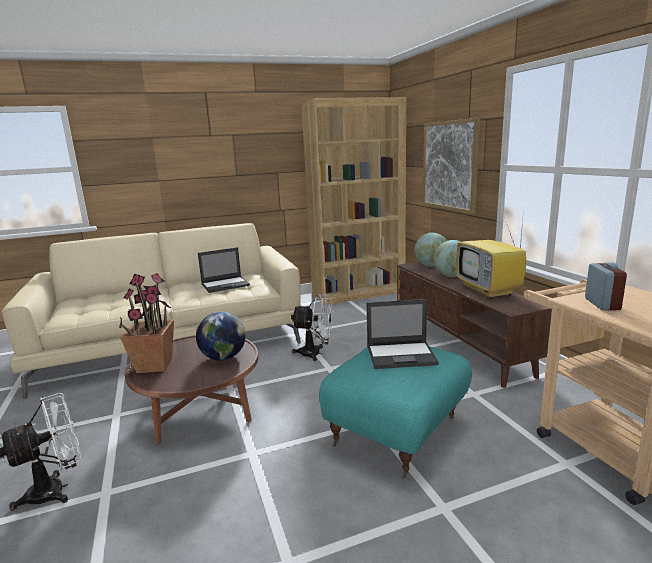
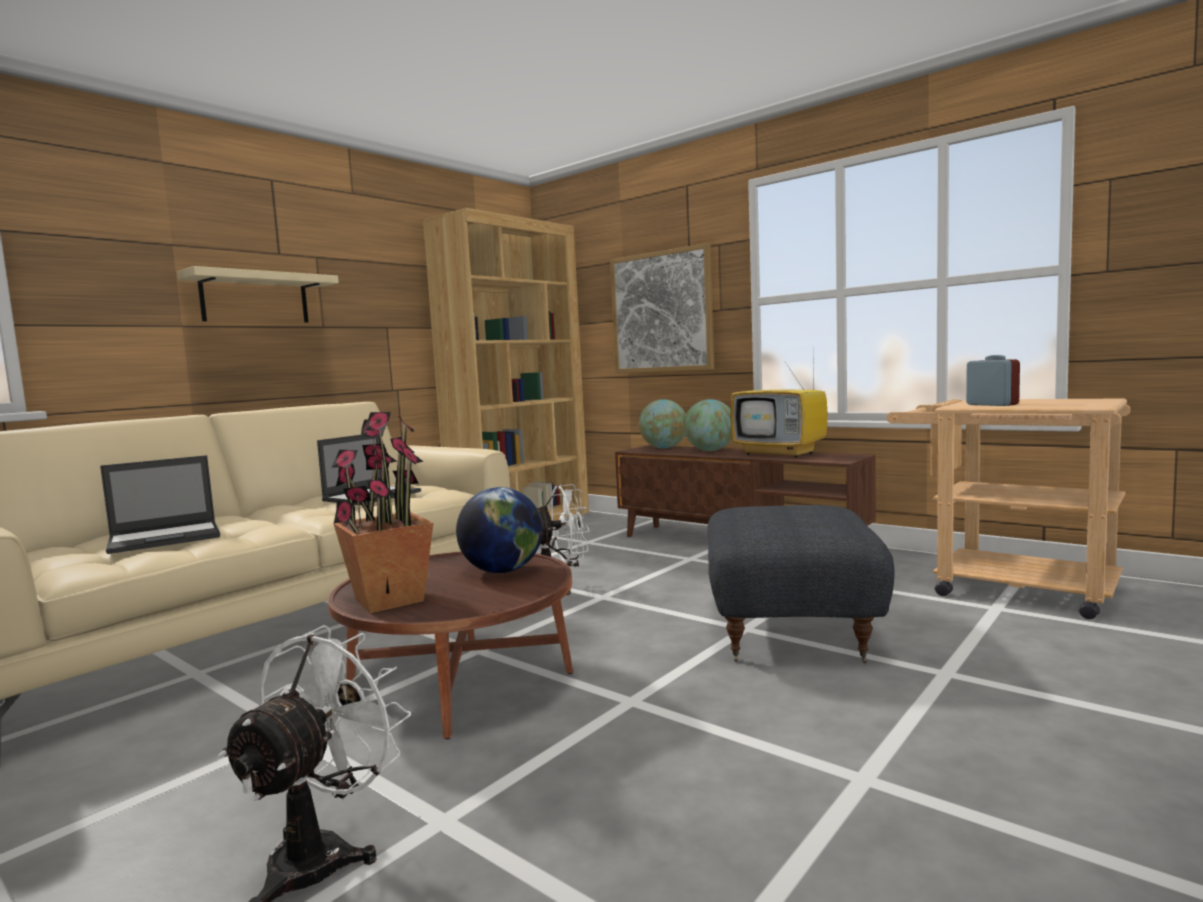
camera: 30 degrees left, 10 degrees down
(196, 163) = (255, 299): none -> beige shelf
(398, 432) = (793, 630): turquoise ottoman -> grey ottoman
(402, 355) = (783, 511): laptop -> laptop (166, 538)

